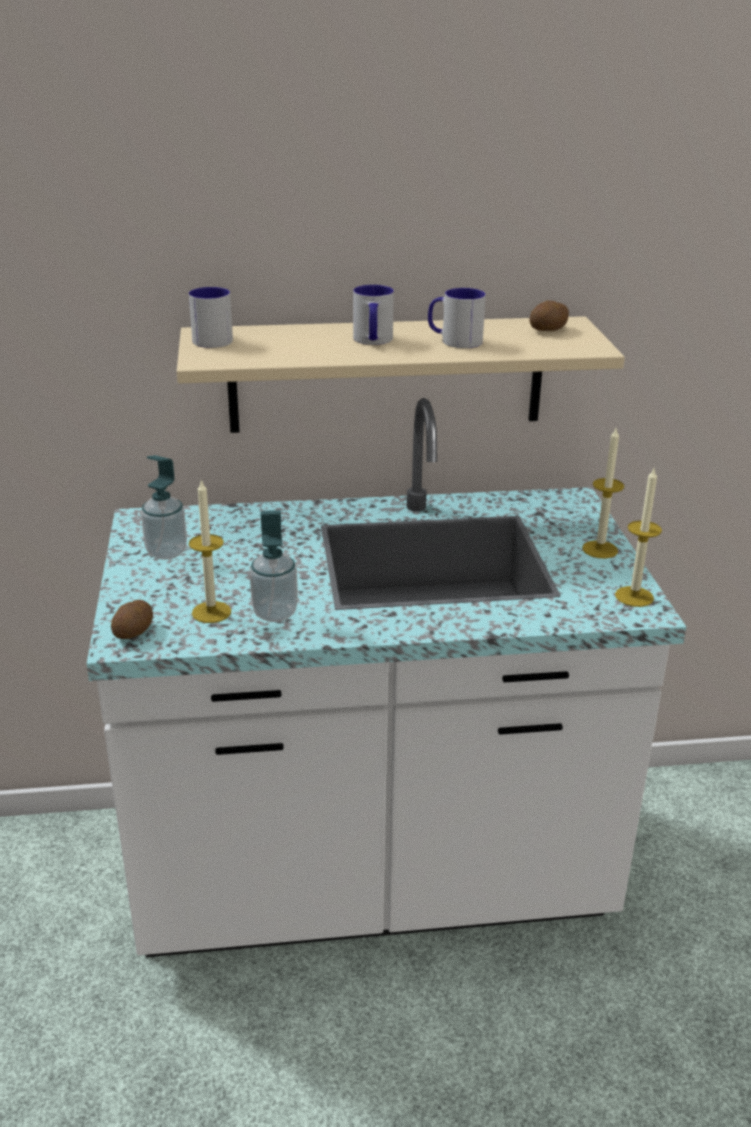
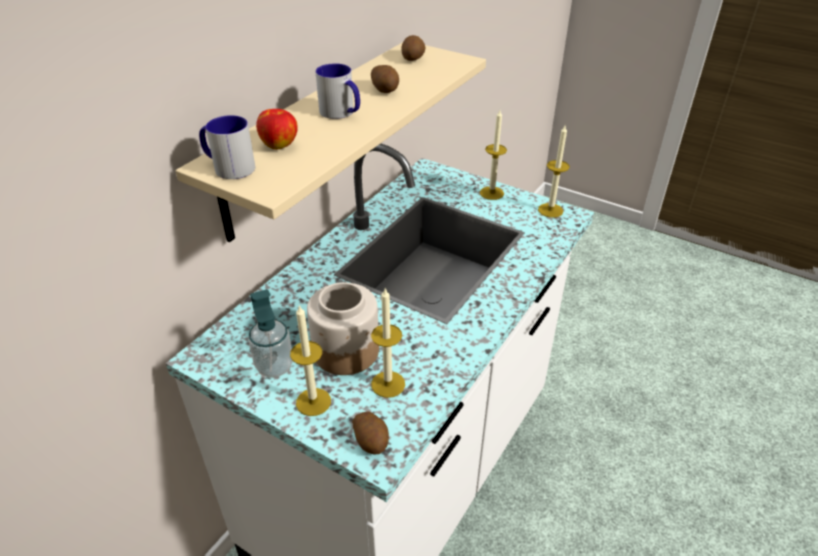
camera: 50 degrees left, 10 degrees up
(147, 587) = (313, 402): none -> candle
(226, 574) = (345, 351): none -> jar
(275, 341) = (279, 145): none -> apple
(275, 613) = (423, 353): soap dispenser -> none
(454, 341) = (385, 89): mug -> potato

